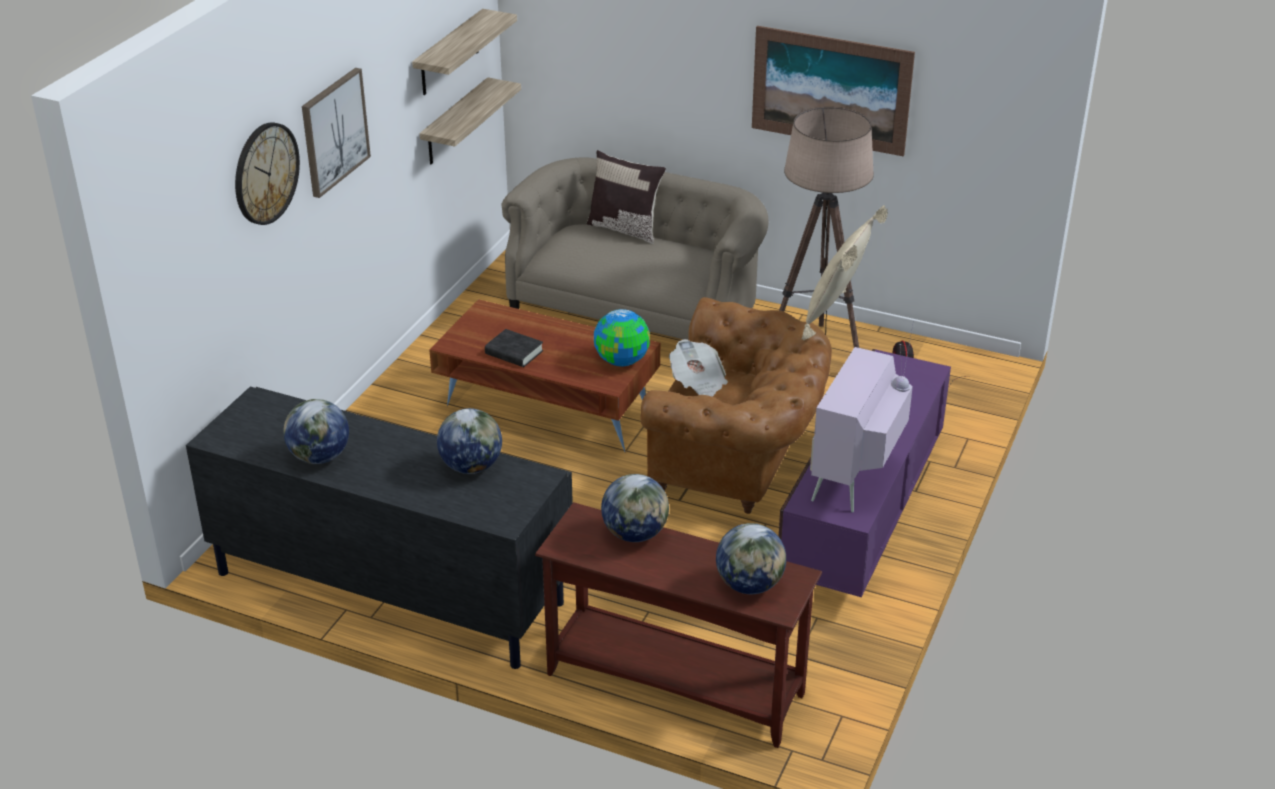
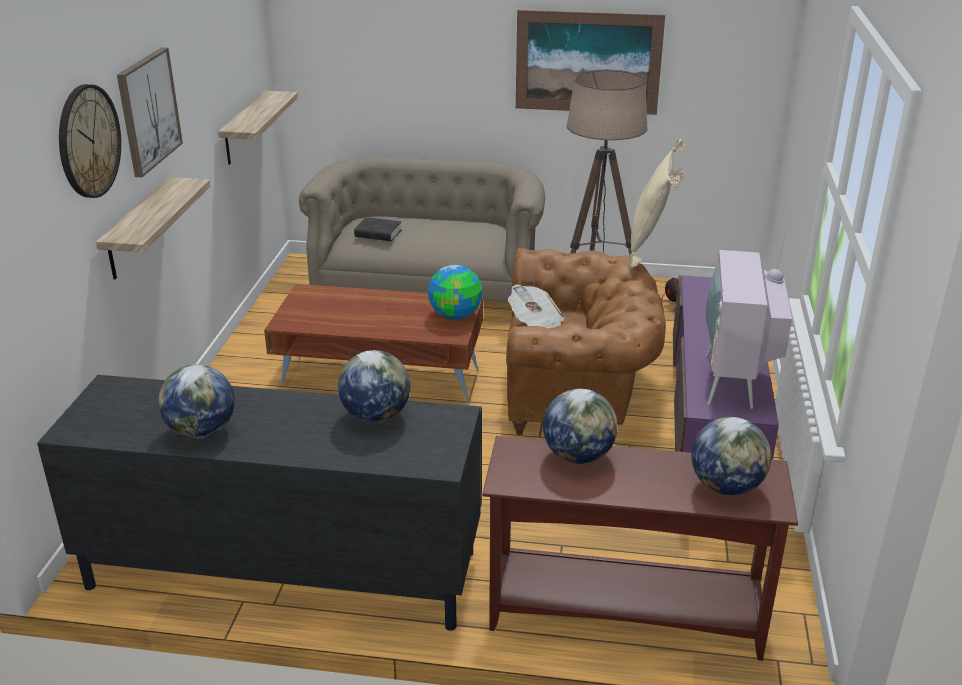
camera: 15 degrees left, 5 degrees down
(449, 53) = (235, 58): shelf -> shelf (138, 229)
(514, 353) = (349, 322): black book -> black book (378, 233)
(625, 229) = (408, 215): pillow -> none

